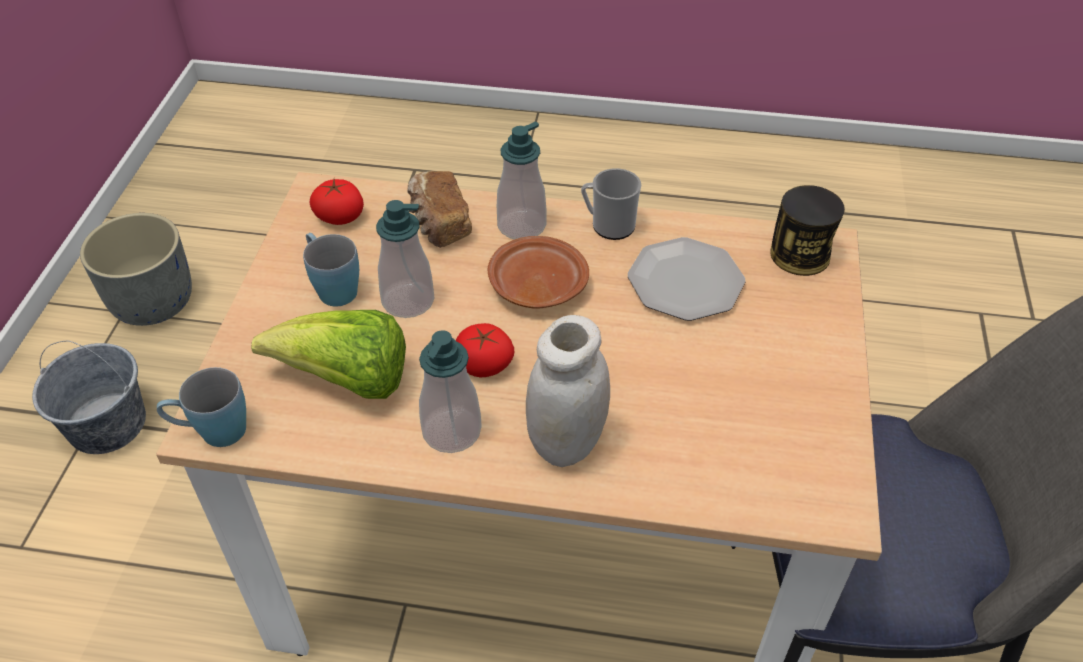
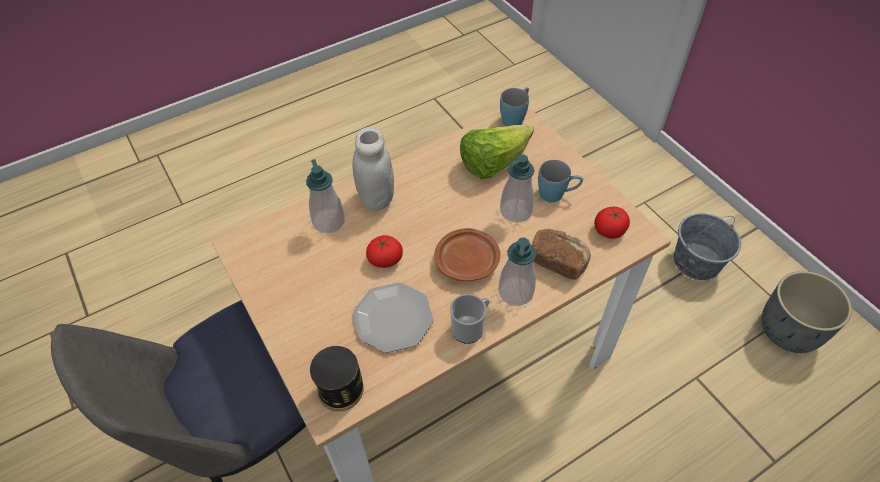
camera: 140 degrees right, 5 degrees up
(451, 431) = (428, 173): soap dispenser -> soap dispenser (328, 222)
(484, 364) = (446, 207): tomato -> tomato (385, 259)

